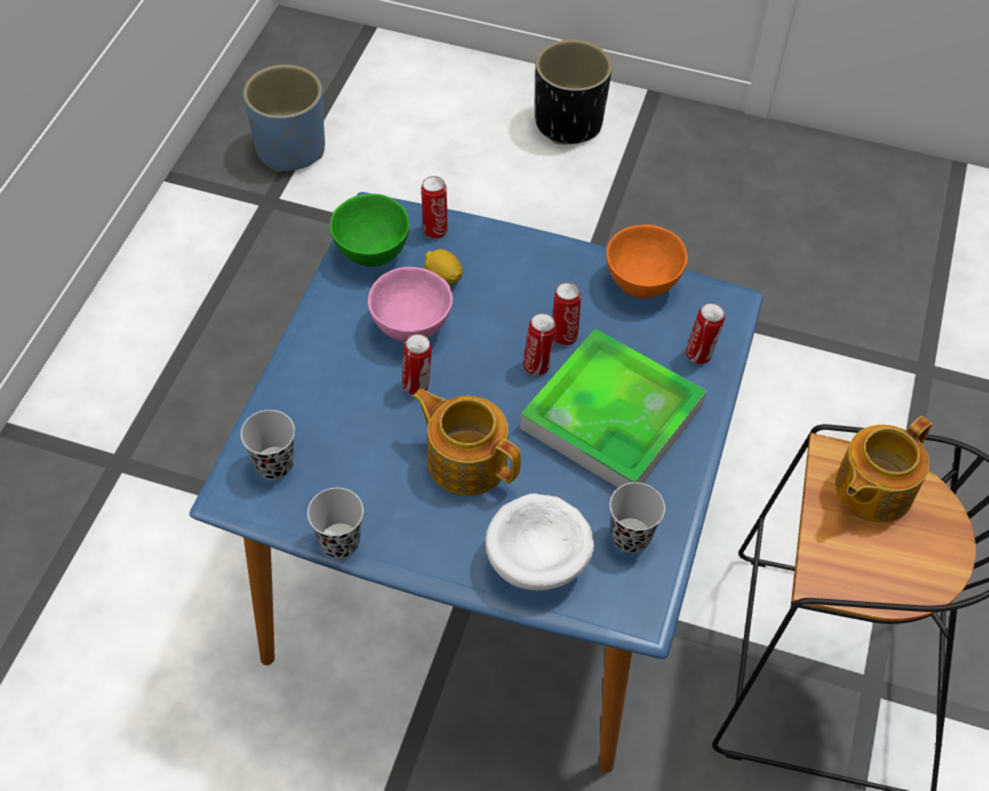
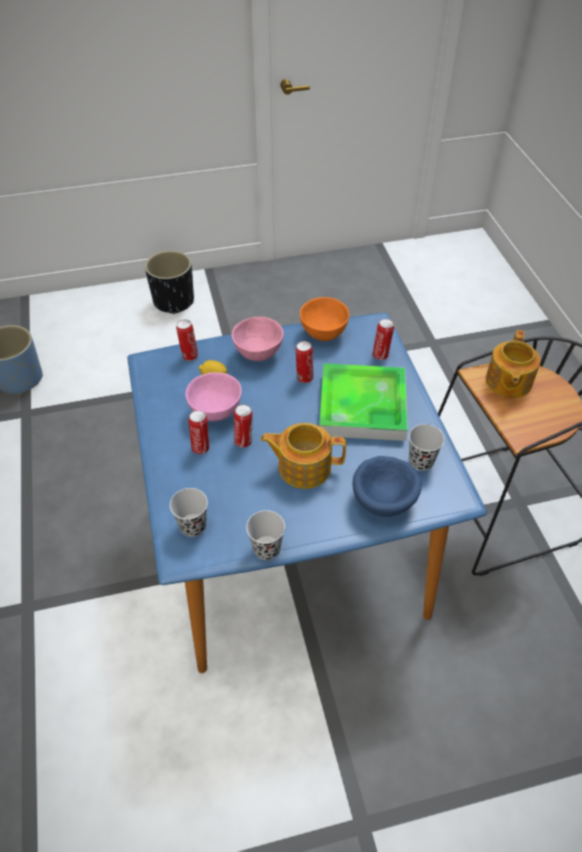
camera: 30 degrees left, 5 degrees down
(372, 251) = (161, 382): green bowl -> none
(527, 270) = (257, 354): none -> pink bowl
(537, 365) = (302, 399): can -> can (201, 447)
(540, 561) = (385, 499): white bowl -> blue bowl

